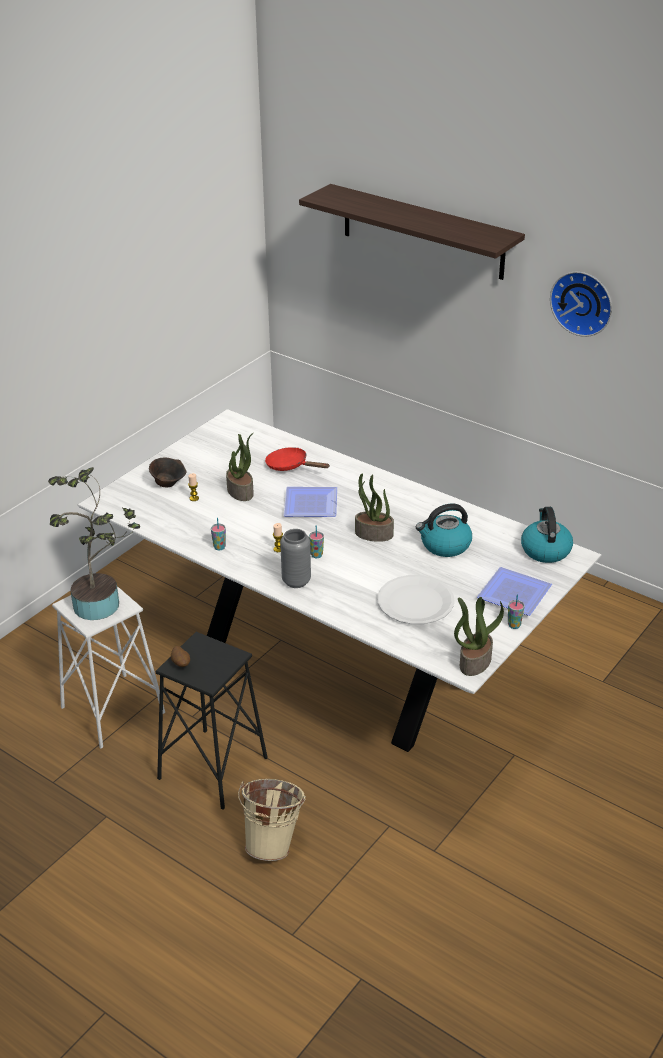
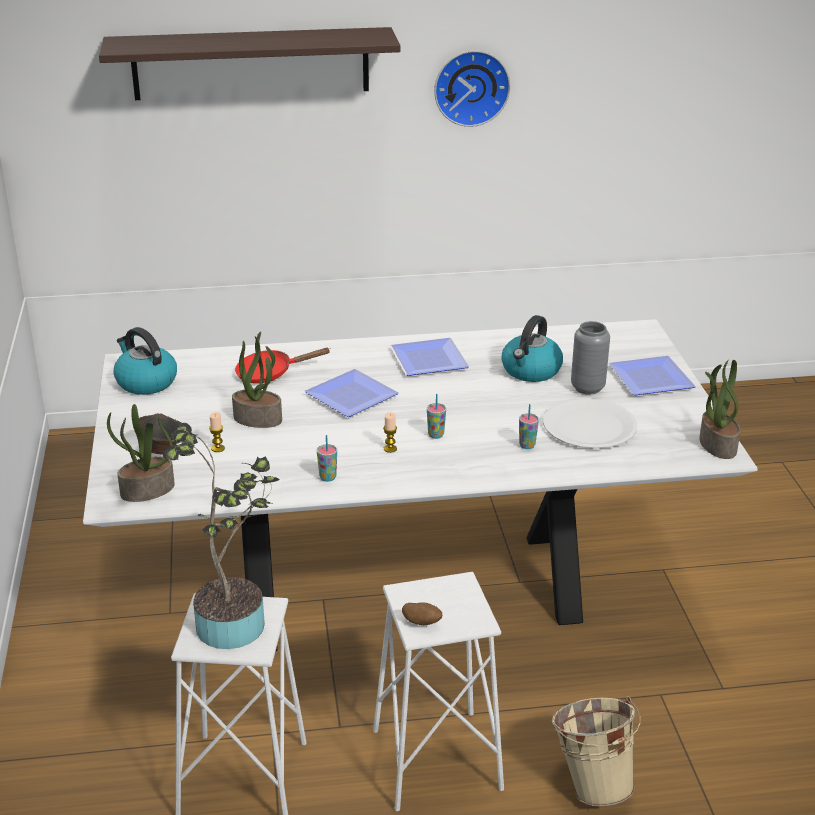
camera: 45 degrees left, 5 degrees down
(213, 768) = (435, 760): black stool -> white stool
(296, 581) = (458, 466): grey vase -> grey vase (587, 388)
(373, 534) = (455, 392): potted plant -> potted plant (147, 491)
(391, 505) = (427, 362): none -> plate
(514, 625) = (693, 402): cup -> cup (527, 445)
(545, 550) = (612, 336): kettle -> kettle (145, 382)

